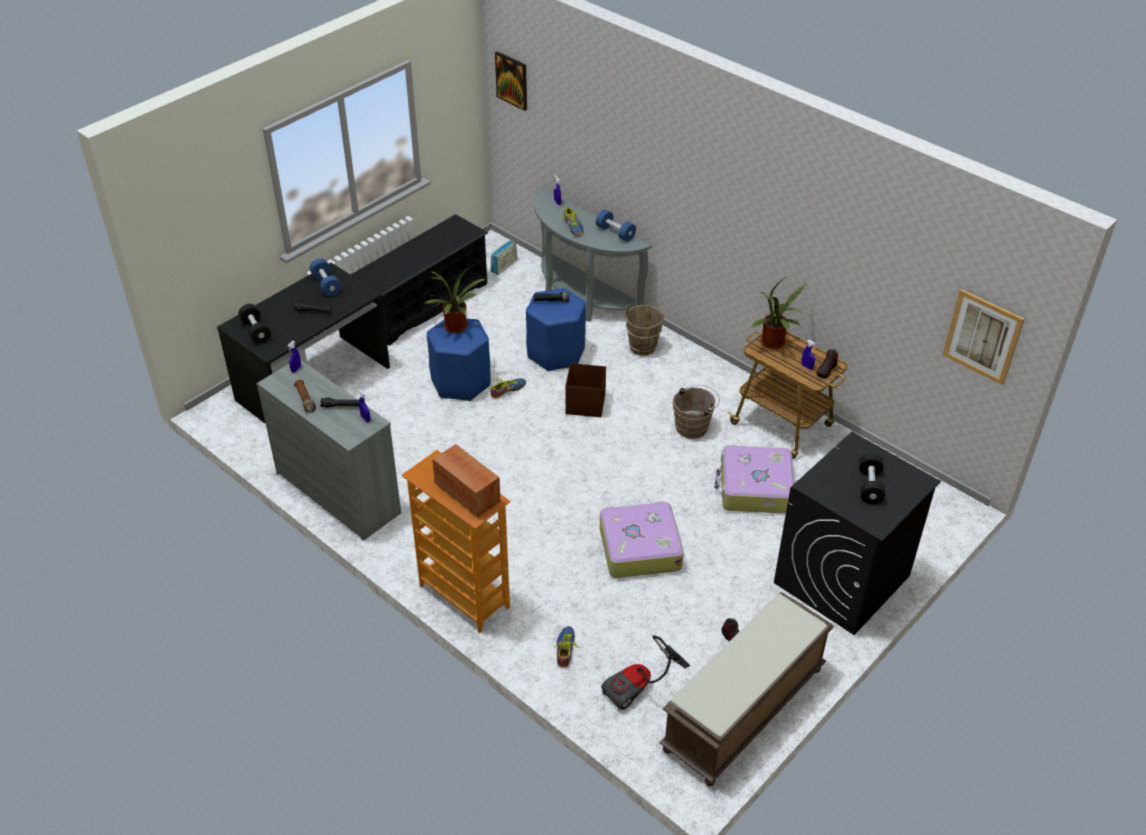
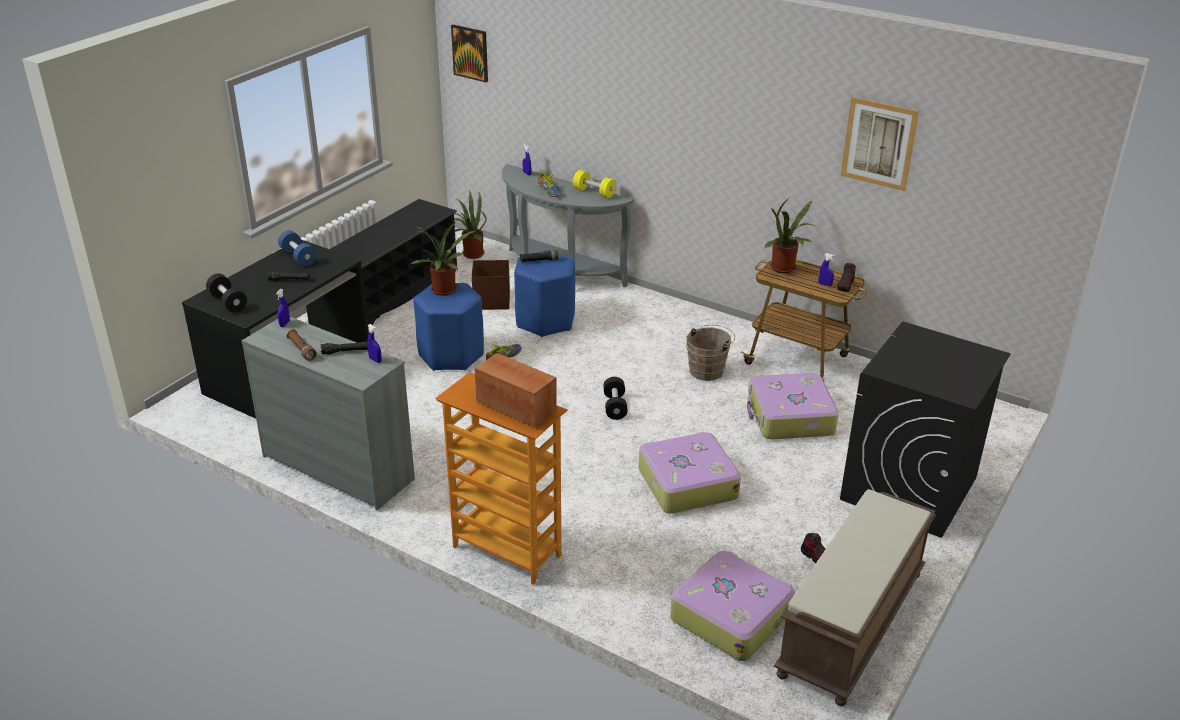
camera: 10 degrees left, 10 degrees down
(504, 266) = (471, 254): radio -> potted plant
(565, 649) = (635, 589): shoe -> none
(584, 404) = (588, 361): brown storage box -> brown storage box (491, 301)
(615, 233) = (594, 192): blue dumbbell -> yellow dumbbell
(640, 686) = (731, 615): vacuum cleaner -> suitcase
(642, 347) = (634, 308): brown bucket -> none
(870, 486) = (941, 364): black dumbbell -> black dumbbell (615, 406)
(982, 336) = (1012, 216): picture -> picture (879, 143)

